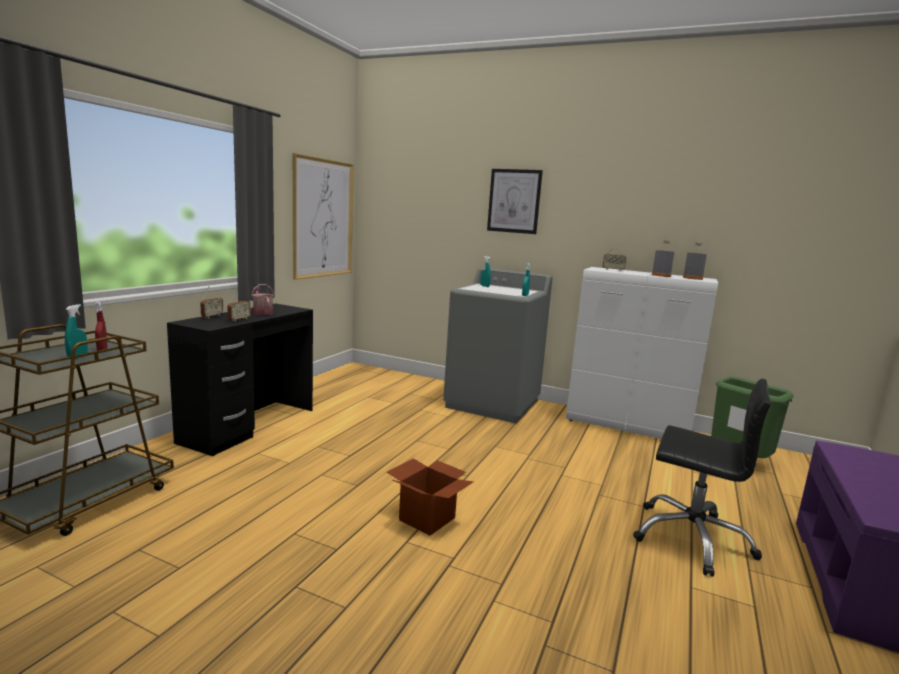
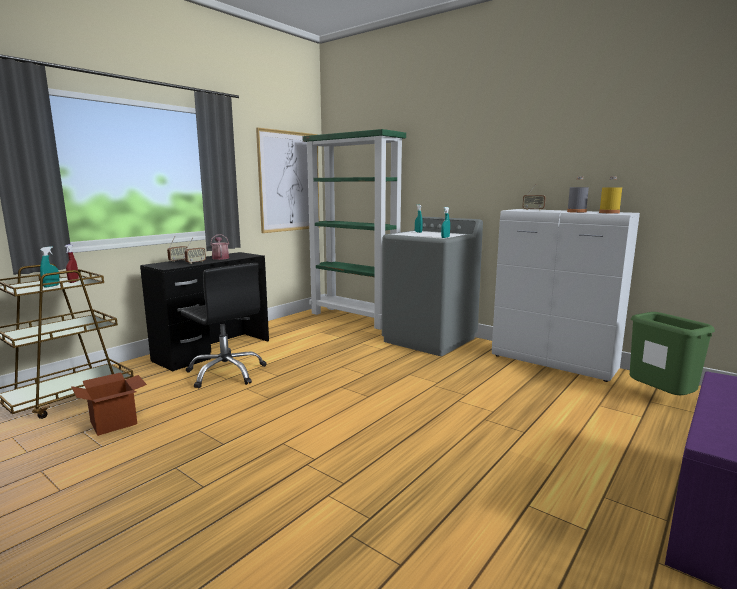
camera: 15 degrees right, 0 degrees up
(396, 378) = (355, 317): none -> green bookcase
(427, 519) = (311, 427): cardboard box -> cardboard box (113, 423)
(514, 201) = (447, 153): picture -> none
(691, 538) = (557, 463): black office chair -> black office chair (226, 373)
(692, 278) = (609, 212): grey bottle -> yellow bottle

